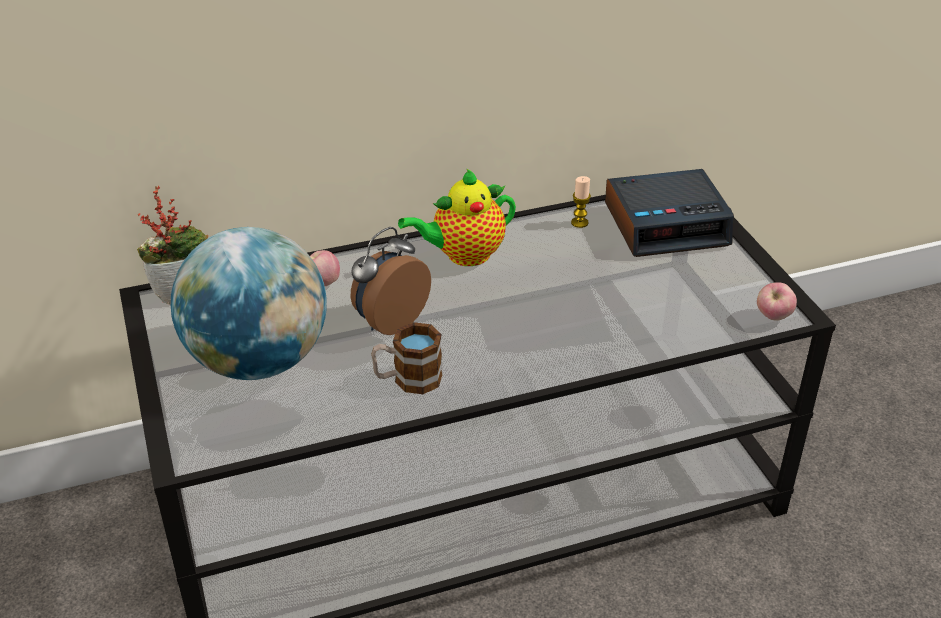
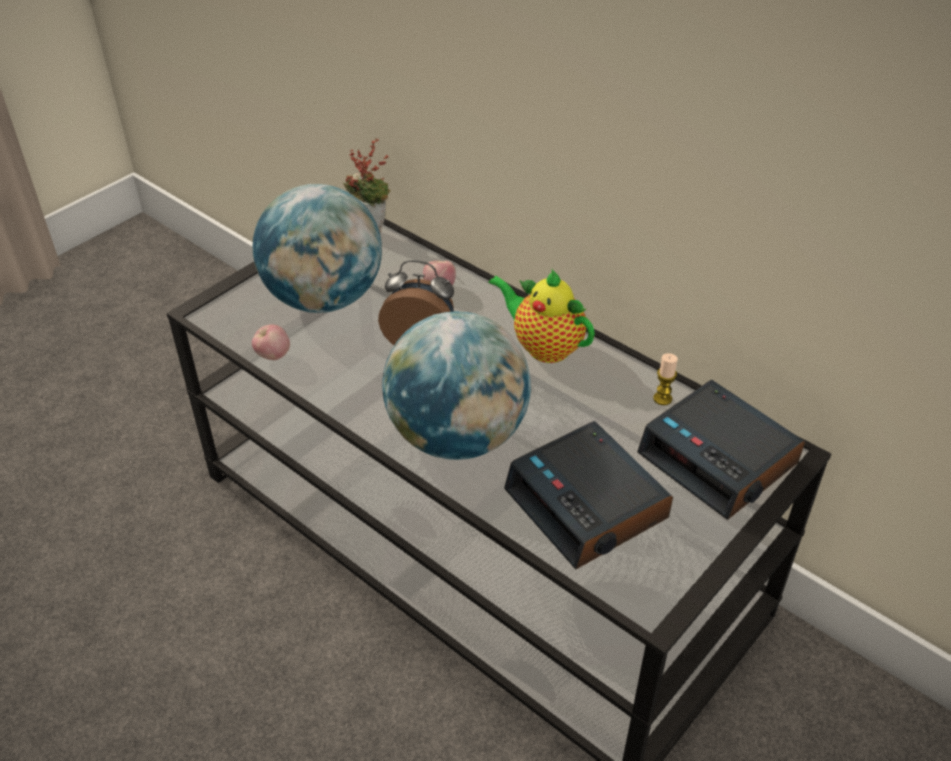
camera: 60 degrees right, 5 degrees up
(408, 379) = (357, 381): mug -> none
(536, 344) = (457, 437): none -> globe
(670, 303) = (588, 505): none -> alarm clock
(773, 317) = (633, 593): apple -> apple (273, 355)

